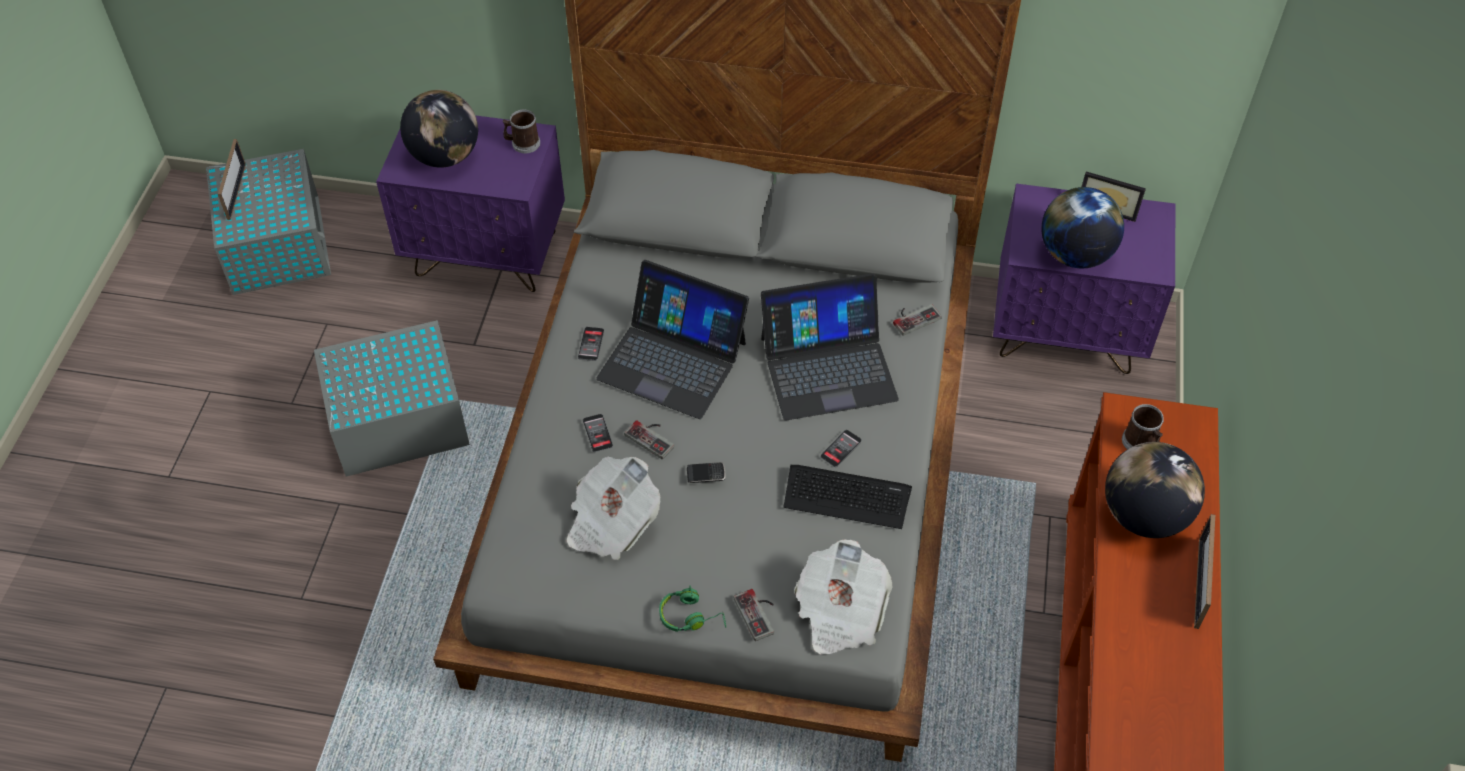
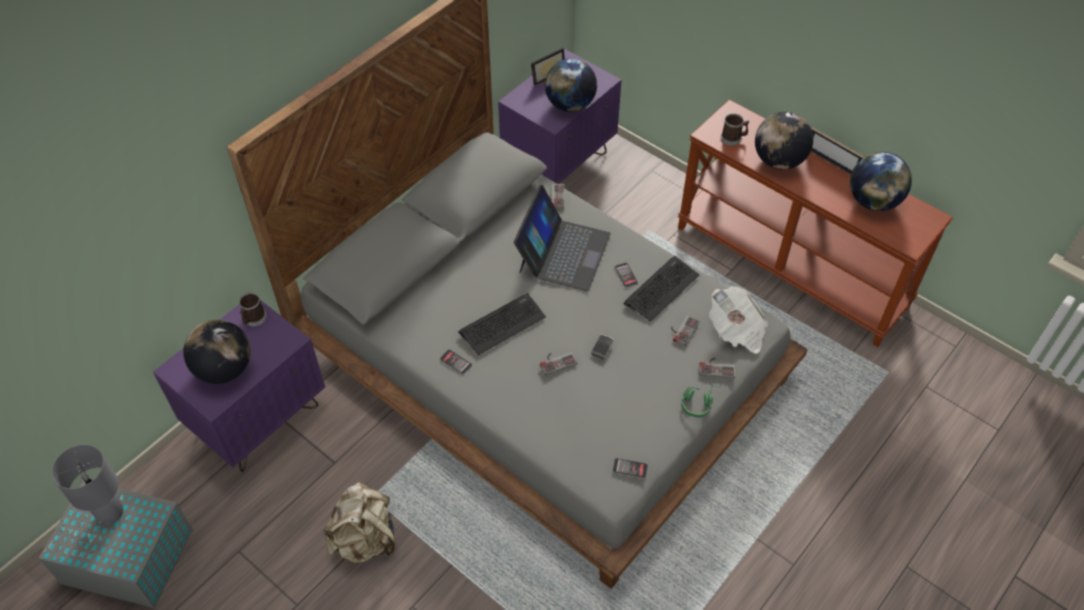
camera: 60 degrees left, 0 degrees up
(236, 191) = (87, 544): picture frame -> none
(277, 189) = (111, 513): none -> grey table lamp
(396, 420) = (365, 539): grey storage box -> beige backpack
(597, 433) = (533, 389): phone -> phone (630, 468)
(611, 522) = (608, 411): newspaper -> none
(673, 360) = (502, 324): laptop -> keyboard
(795, 548) = (682, 329): none -> game controller
(1163, 669) = (873, 201): none -> globe

